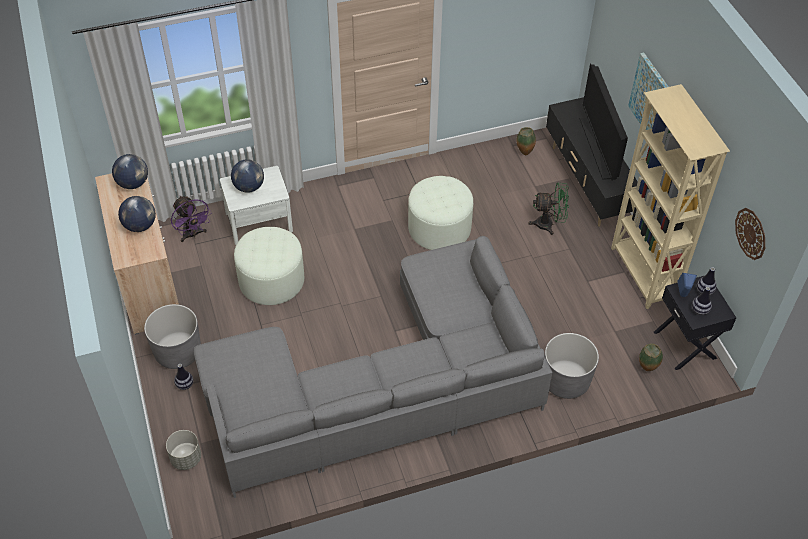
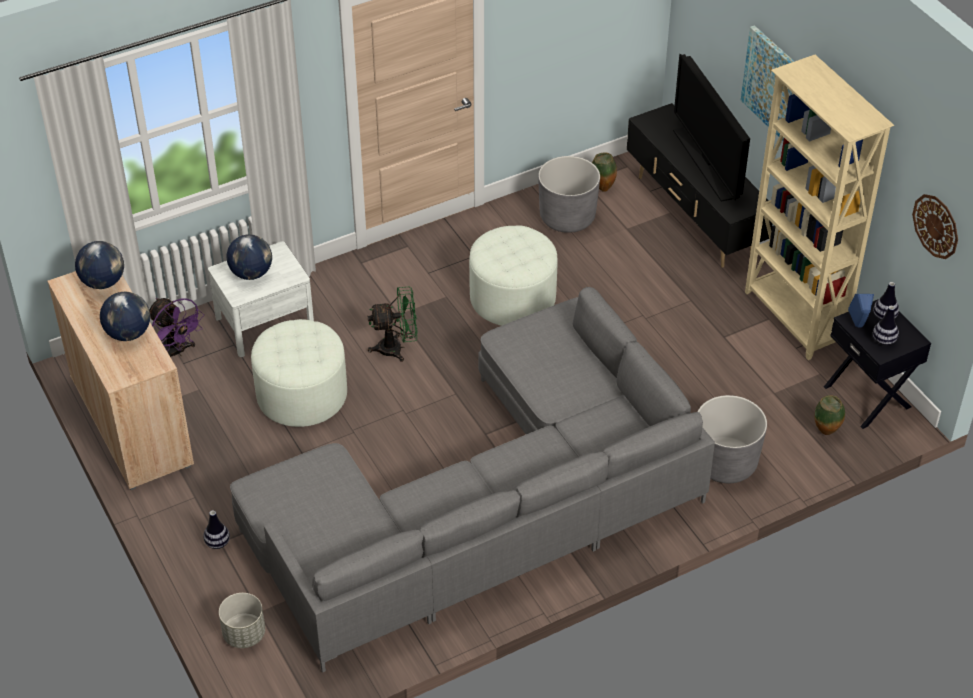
camera: 10 degrees left, 5 degrees down
(178, 352) = (197, 503): grey planter -> grey planter (567, 217)
(549, 224) = (657, 274): green fan -> green fan (397, 348)

